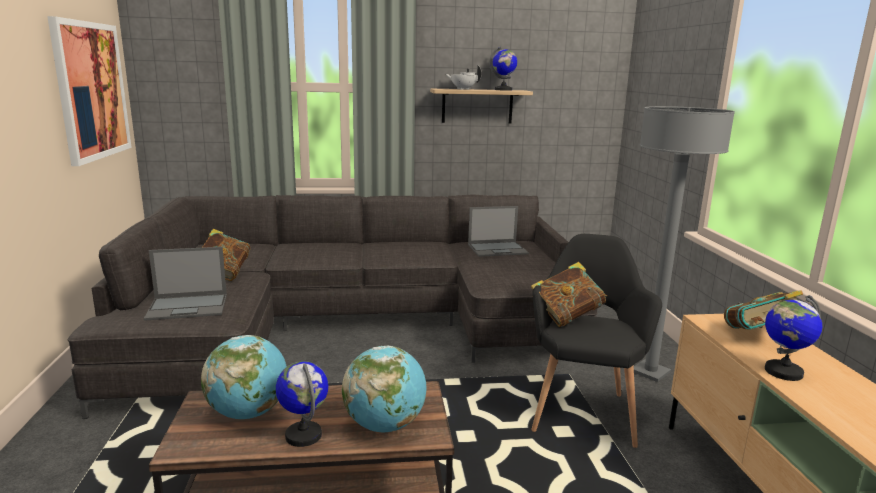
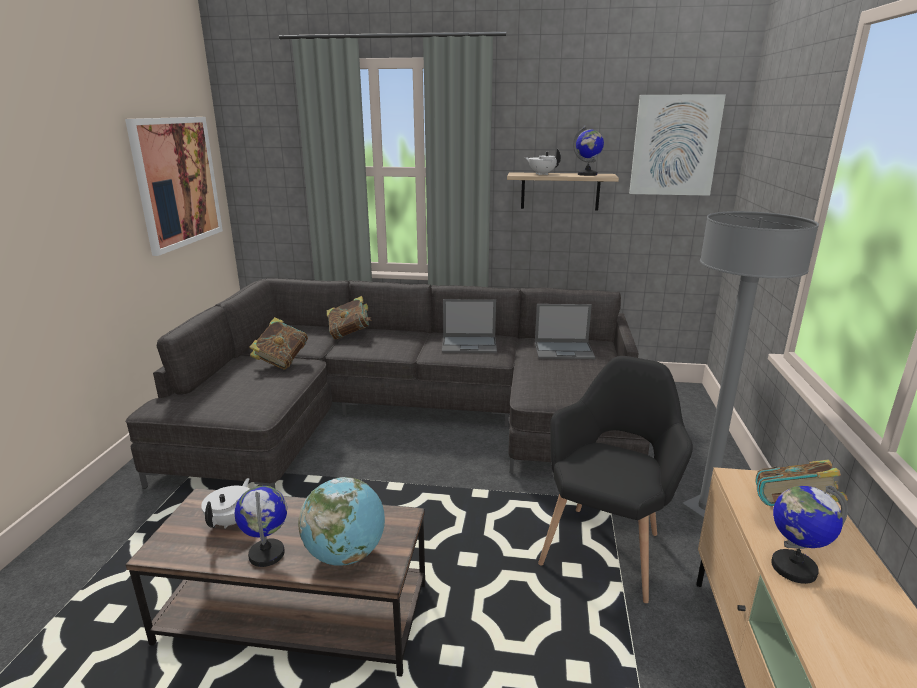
camera: 15 degrees right, 5 degrees up
(188, 307) = (233, 396): laptop -> laptop (470, 344)
(248, 413) = (232, 520): globe -> white teapot
(566, 317) = (589, 449): book -> book (350, 334)
(574, 66) = (674, 145): none -> picture

